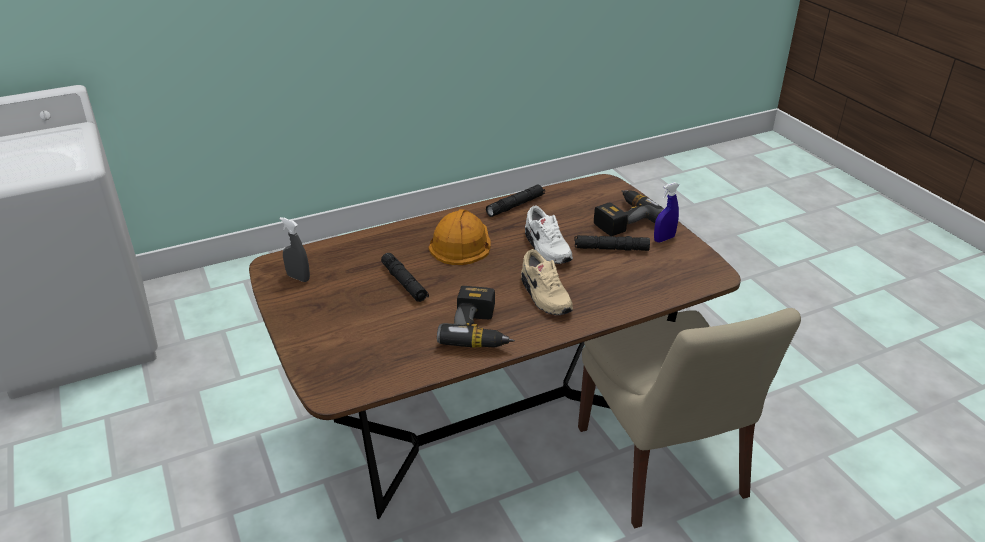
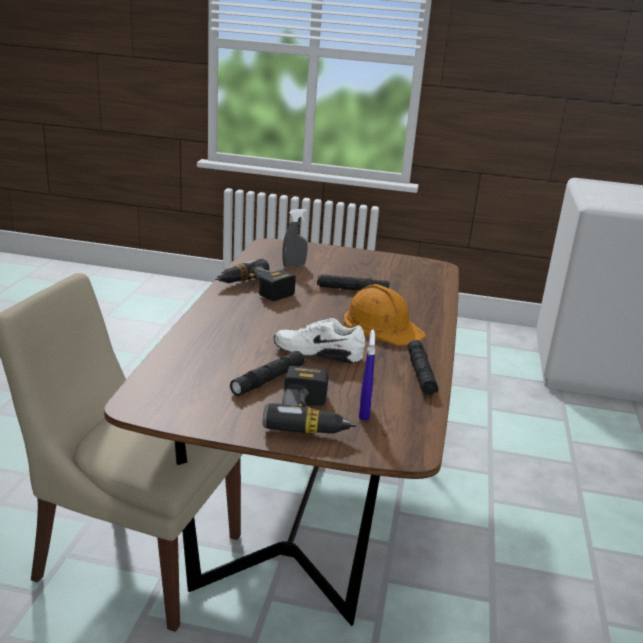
camera: 125 degrees right, 10 degrees down
(298, 278) = (409, 267): grey spray bottle -> grey spray bottle (294, 266)
(544, 296) = (253, 322): beige shoe -> none
(664, 239) = (237, 416): blue spray bottle -> blue spray bottle (364, 413)

